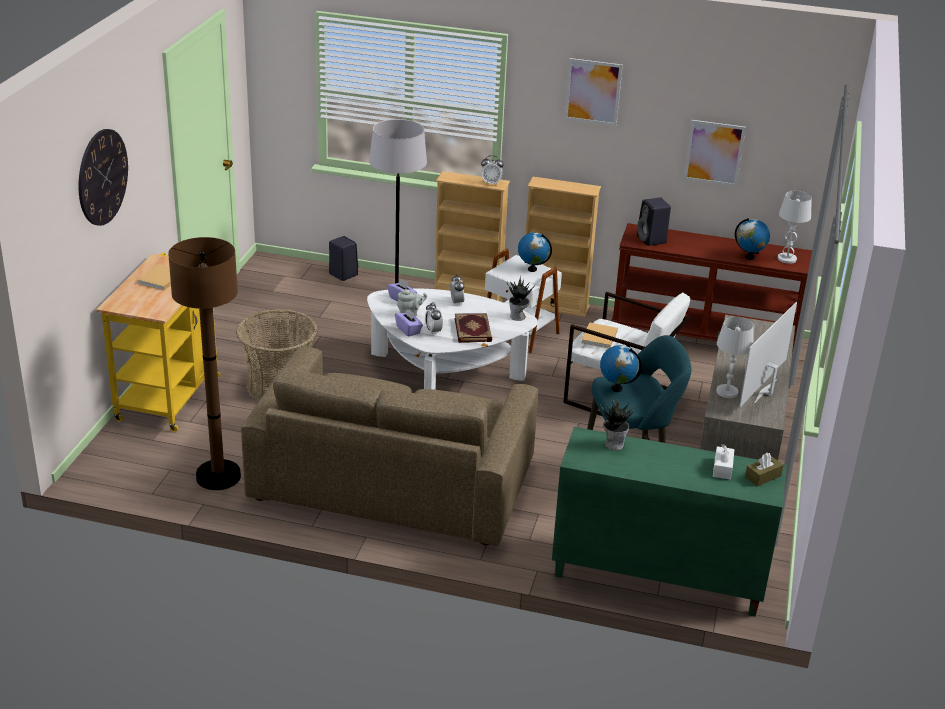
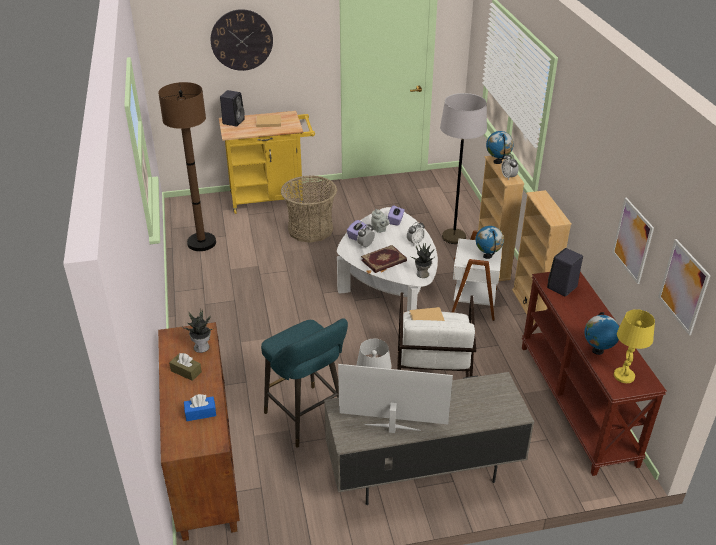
camera: 65 degrees right, 5 degrees up
(342, 274) = (467, 205): black speaker -> black speaker (233, 121)
(393, 478) = (244, 305): brown sofa -> none
(593, 91) = (584, 134): picture -> picture (683, 286)
(617, 388) = (297, 332): globe -> globe (497, 162)
(656, 577) = (204, 466): green cabinet -> brown cabinet
(722, 468) = (200, 413): white tissue box -> blue tissue box
(762, 477) = (201, 440): brown tissue box -> brown tissue box (186, 371)
(786, 259) = (623, 376): white table lamp -> yellow table lamp

